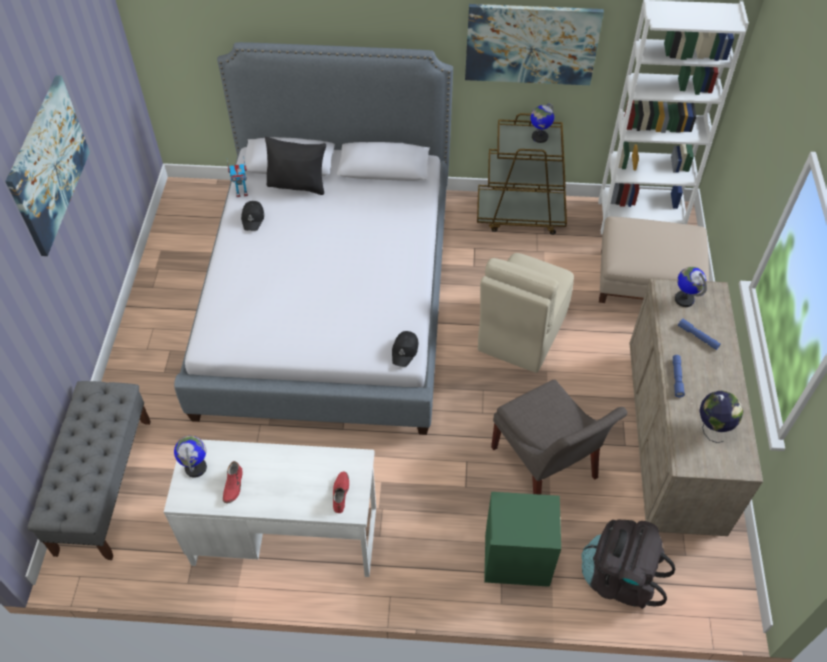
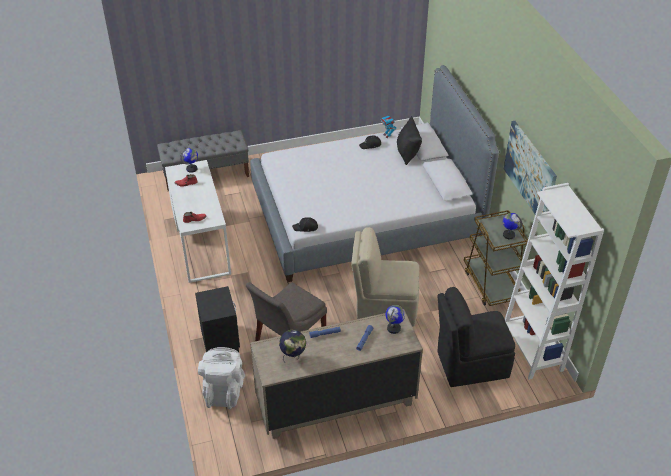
camera: 70 degrees right, 10 degrees down
(48, 165) = (296, 33): picture -> none
(516, 559) = (220, 341): green nightstand -> black nightstand
(619, 578) = (224, 391): black backpack -> white backpack
(645, 281) = (470, 364): beige ottoman -> black chair

